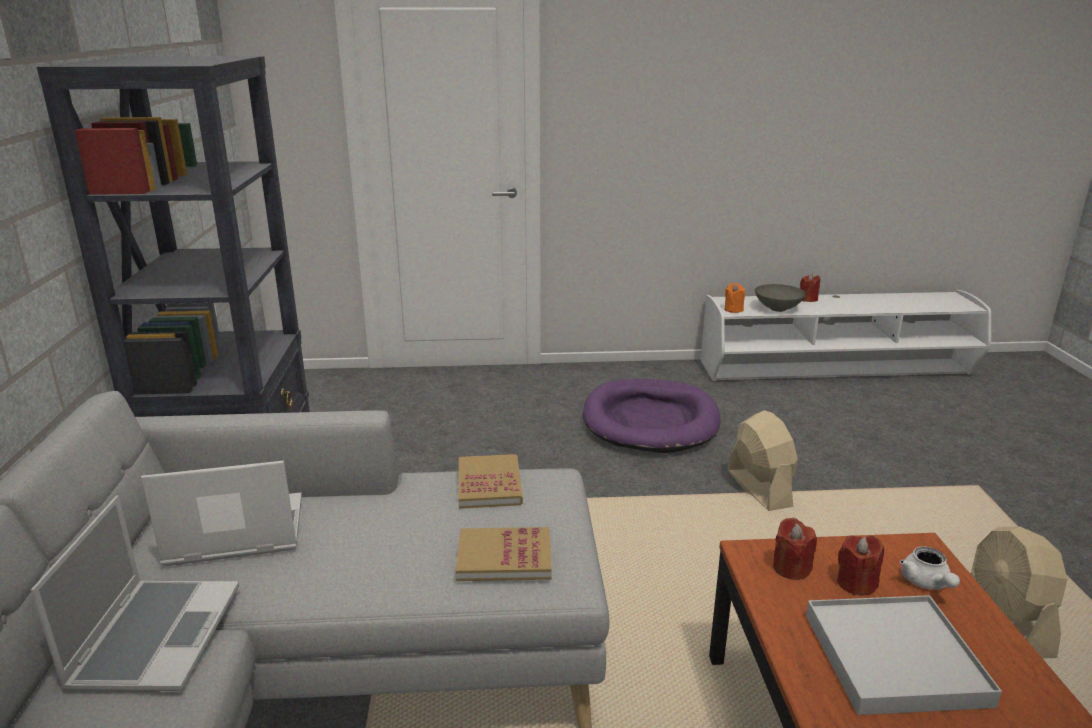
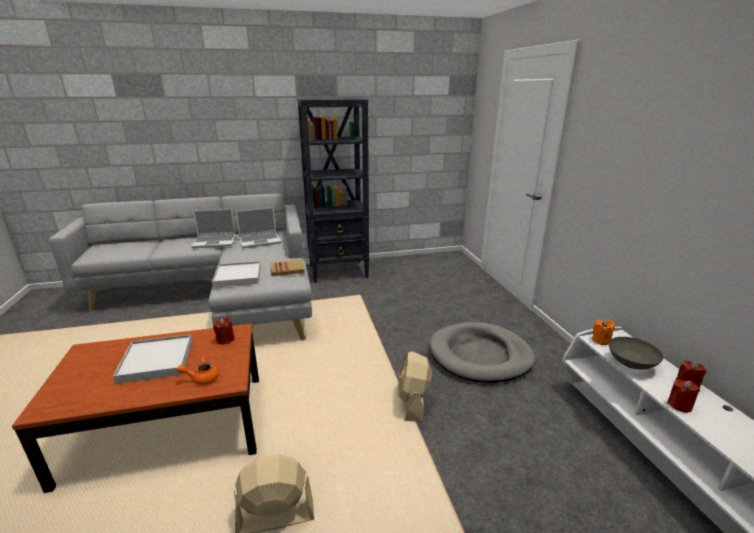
camera: 80 degrees right, 0 degrees up
(234, 533) = (260, 241): laptop -> laptop turned 90 degrees clockwise
(504, 557) = (238, 276): book -> white tray
(650, 421) = (480, 355): purple dog bed -> grey dog bed
(758, 488) = (413, 402): beige fan -> beige fan turned 120 degrees clockwise
(856, 584) = (208, 356): red candle -> red candle (679, 405)
(926, 583) = (202, 378): white teapot -> orange teapot

